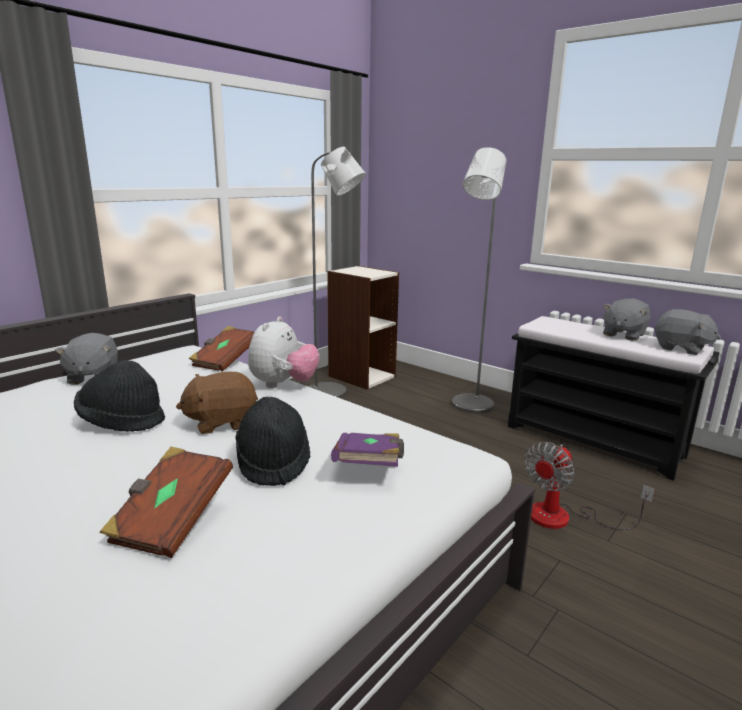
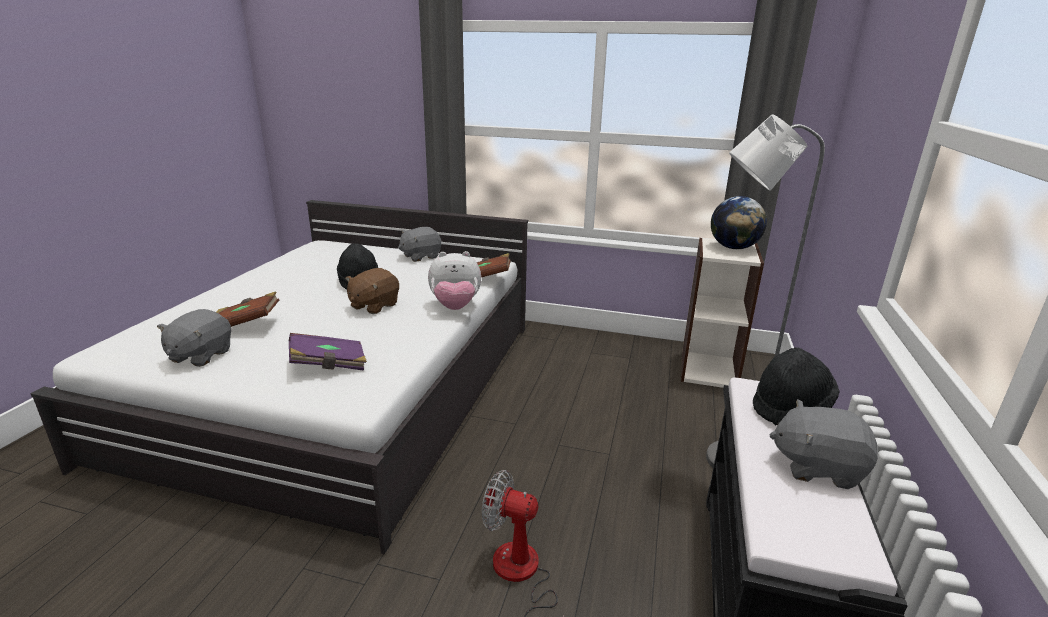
camera: 65 degrees right, 5 degrees up
(221, 422) = (373, 306): brown plush toy -> brown plush toy turned 105 degrees counterclockwise
(273, 462) = (322, 334): black hat -> black hat (790, 408)
(334, 394) = (645, 367): grey floor lamp -> none
(361, 270) = (733, 248): none -> globe
(681, 348) = (817, 534): grey plush toy -> grey plush toy (200, 355)

